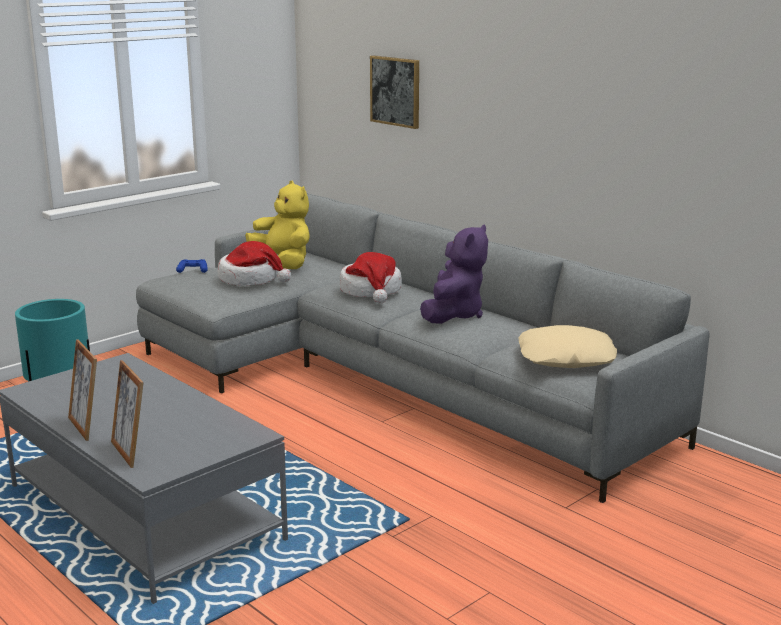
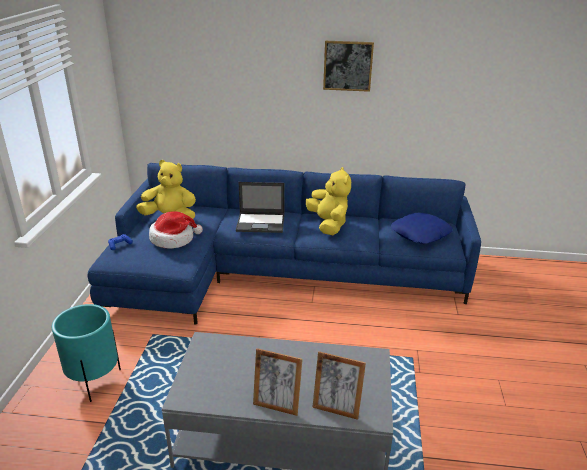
camera: 40 degrees left, 10 degrees up
(371, 291) = (261, 223): hat -> laptop
(390, 380) = (276, 272): grey sofa -> blue sofa
(395, 91) = (221, 84): picture -> picture (348, 66)
(453, 314) = (328, 224): purple plush toy -> yellow plush toy
(566, 358) = (421, 234): beige pillow -> blue pillow

